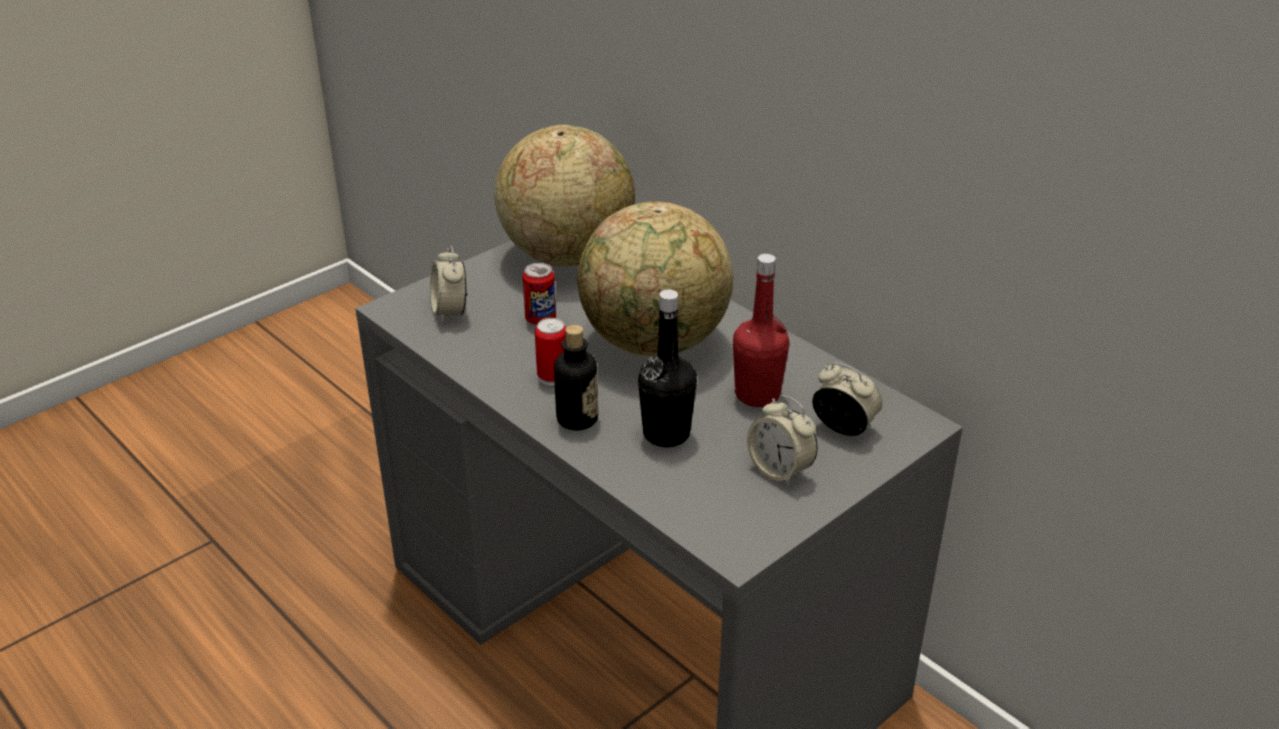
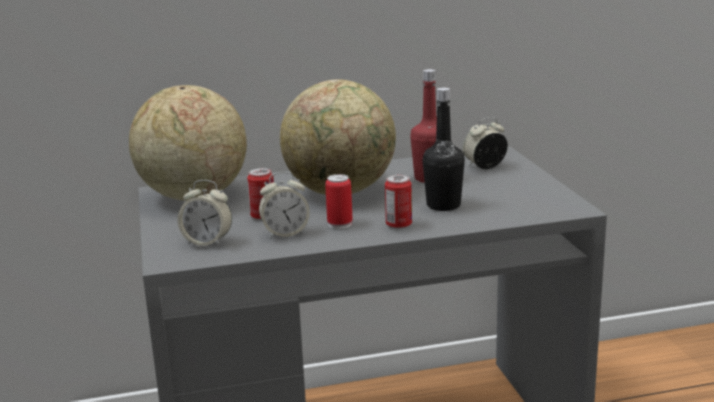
camera: 60 degrees left, 15 degrees down
(577, 419) = (399, 225): bottle -> can
(780, 470) = (509, 186): alarm clock -> alarm clock (285, 234)

